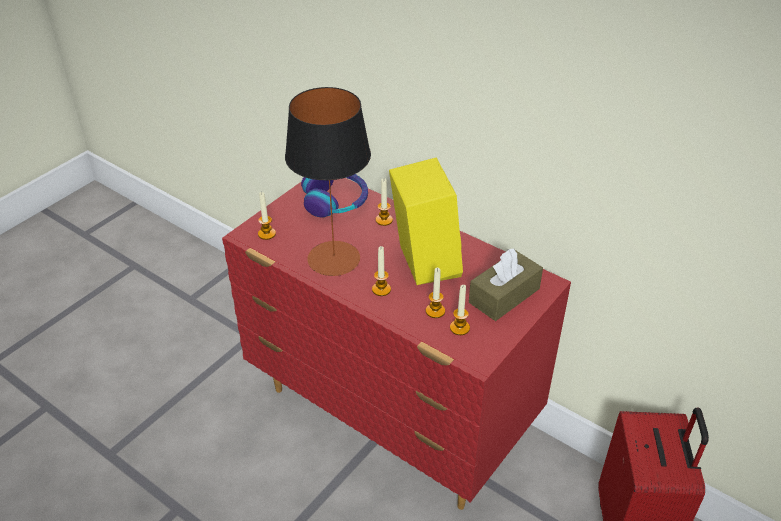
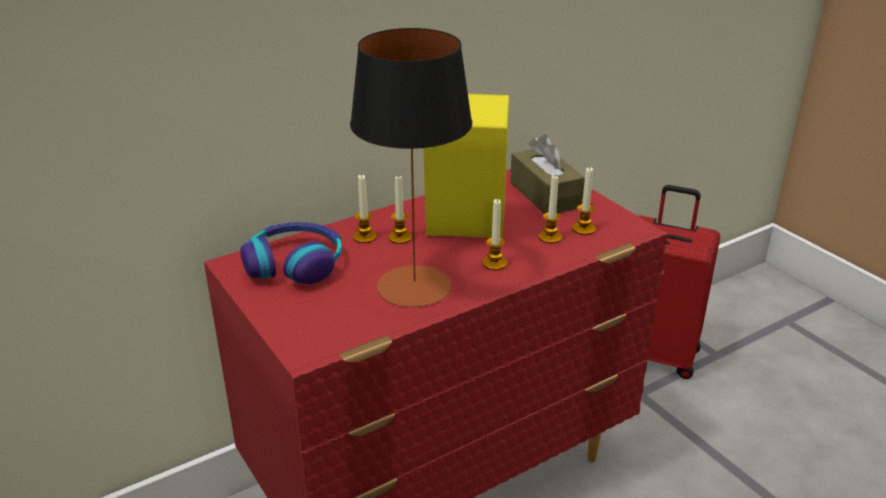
camera: 70 degrees left, 10 degrees down
(266, 234) = (319, 332): candle -> candle (400, 238)

